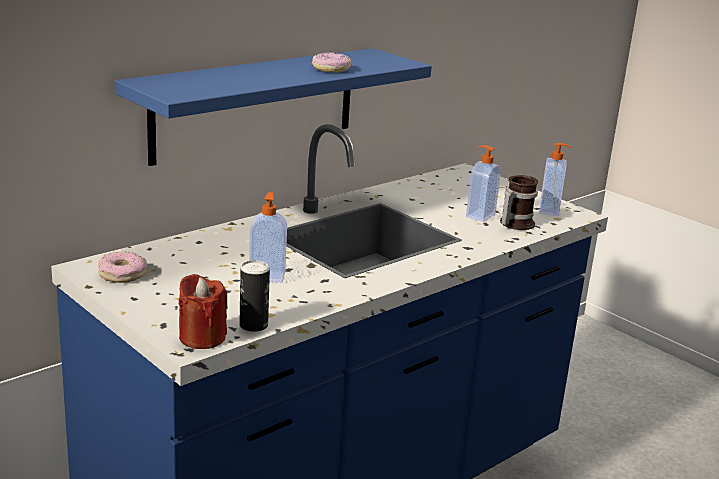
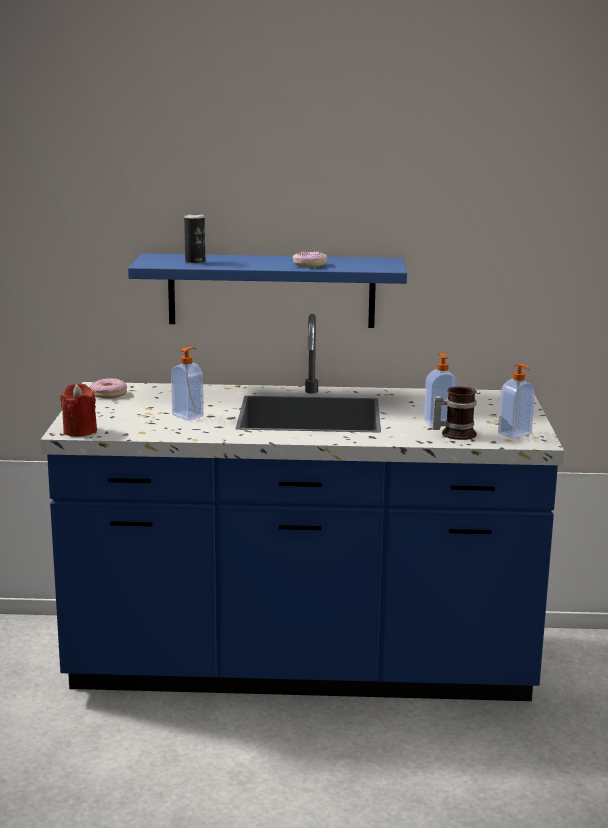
camera: 45 degrees right, 5 degrees down
(253, 325) = (120, 434): can -> can (195, 261)

